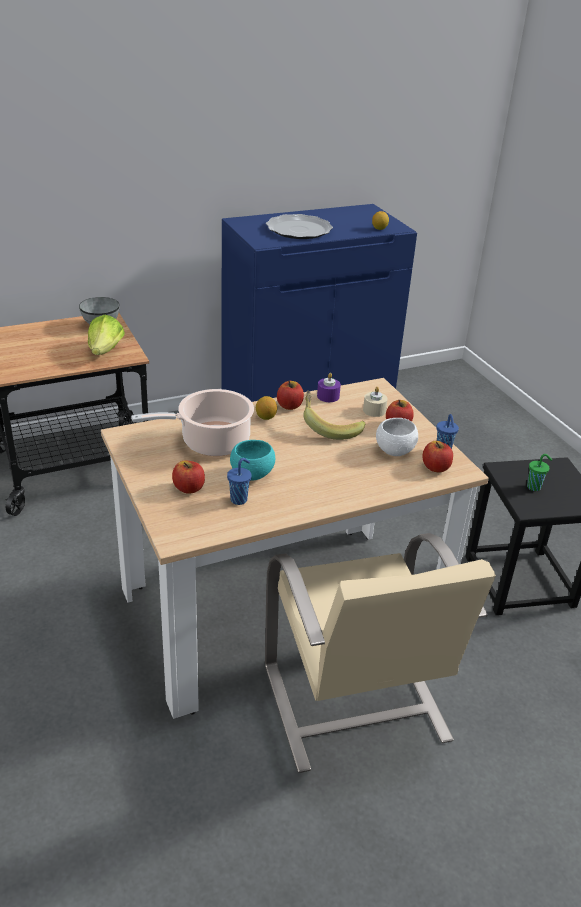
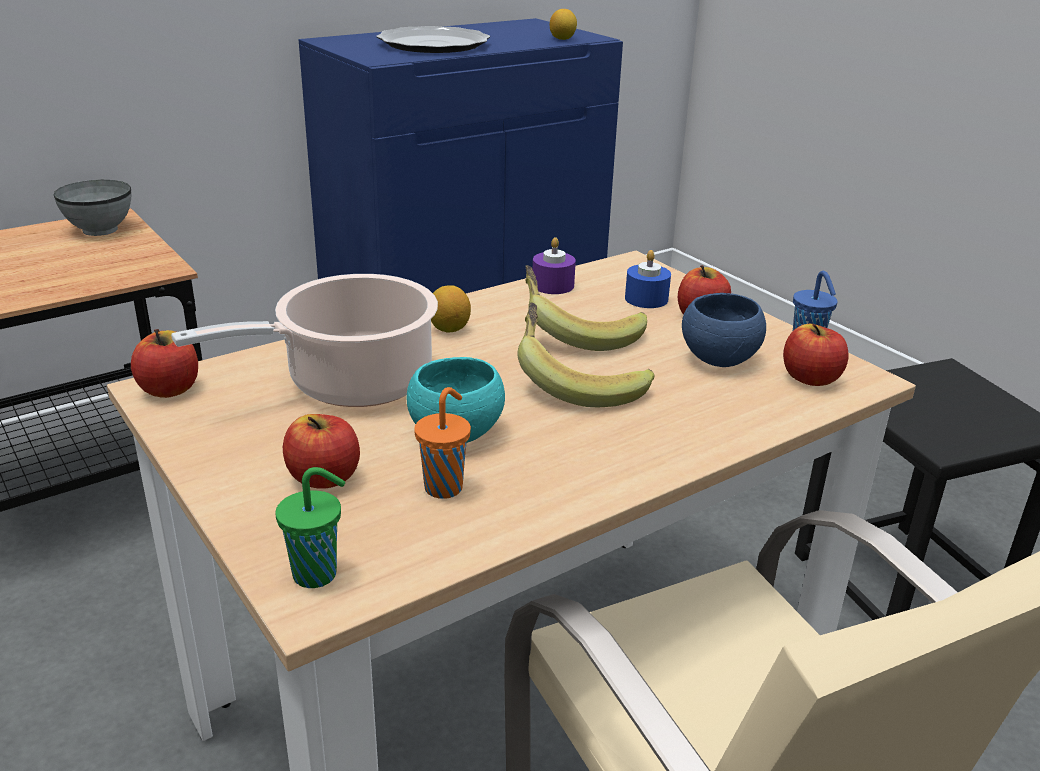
camera: 10 degrees left, 5 degrees down
(105, 351) = (111, 265): lettuce -> none
(239, 499) = (445, 487): blue cup -> orange cup
(289, 406) = (488, 306): apple -> apple (170, 389)
(318, 455) = (577, 383): none -> banana
(374, 410) = (646, 299): beige candle -> blue candle
(395, 451) = (719, 359): white bowl -> blue bowl
(534, 487) = (931, 410): green cup -> green cup (318, 574)

